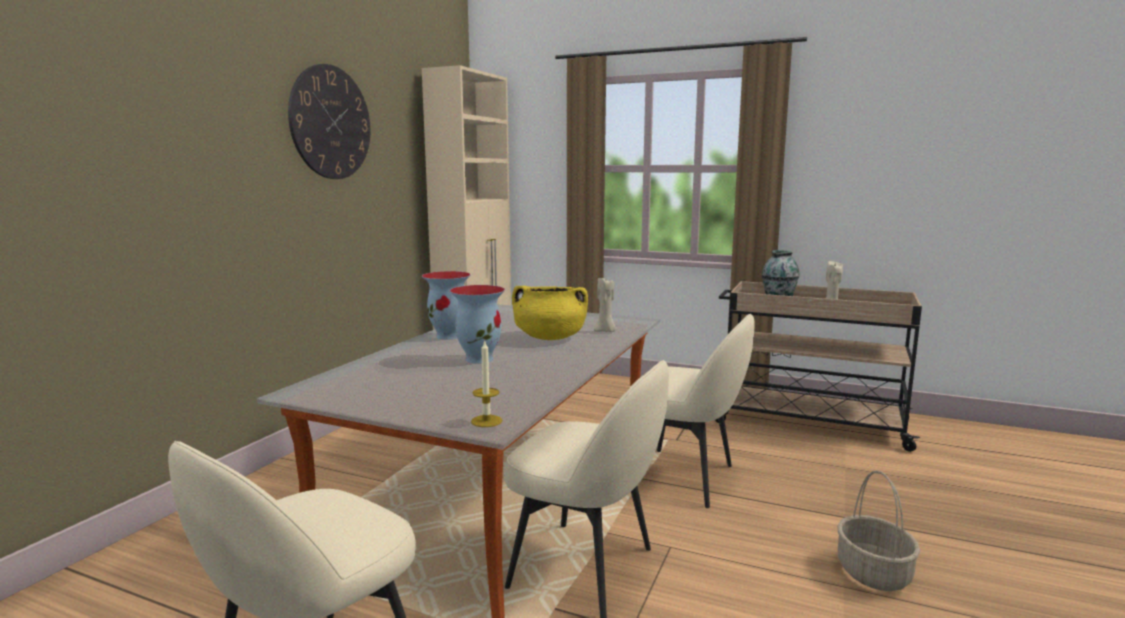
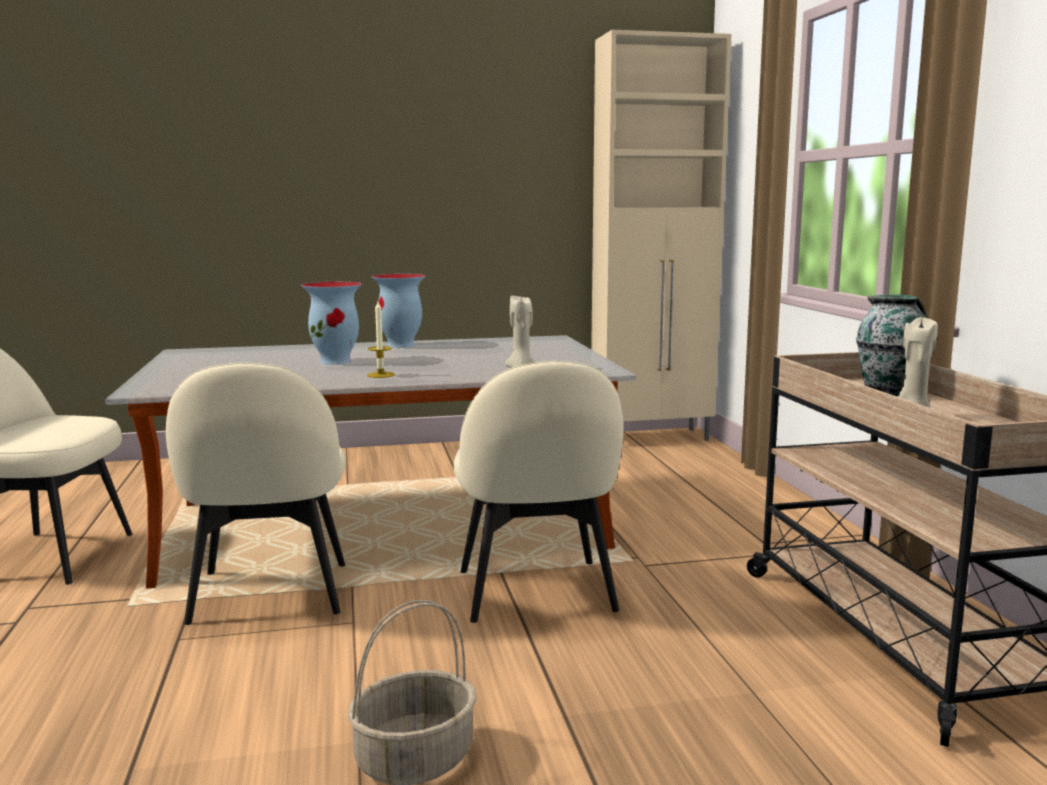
camera: 55 degrees right, 0 degrees up
(331, 122) = (438, 116): wall clock -> none
(486, 421) = (155, 387): candle -> candle (380, 375)
(550, 338) = (453, 362): yellow cooking pot -> none

